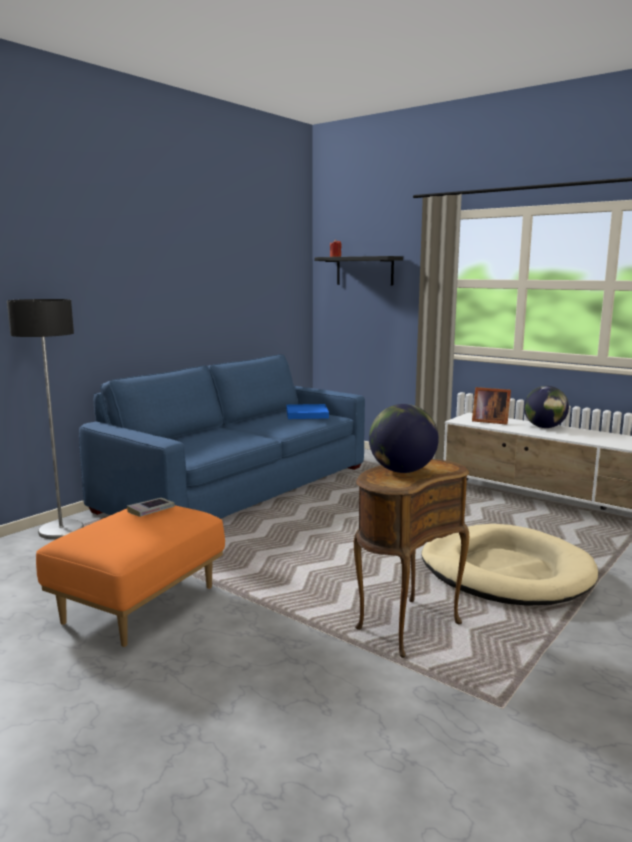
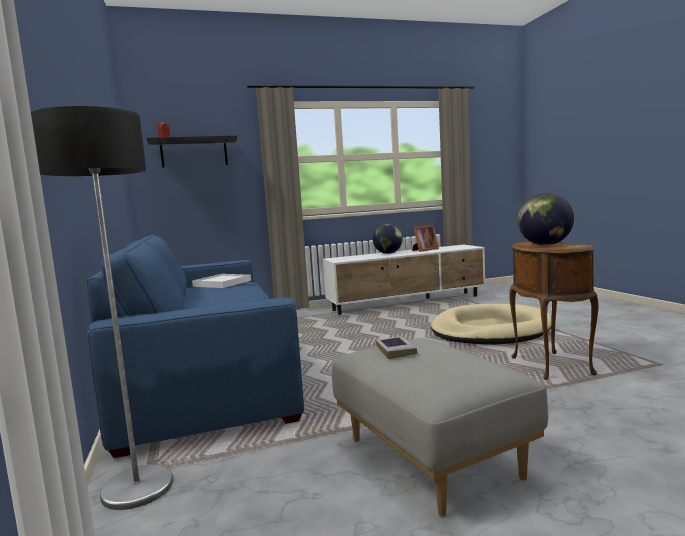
camera: 55 degrees left, 5 degrees down
(139, 604) = (430, 458): orange ottoman -> grey ottoman
(307, 414) = (222, 283): blue tray -> white tray
(489, 421) = (354, 257): picture frame -> picture frame (424, 250)

